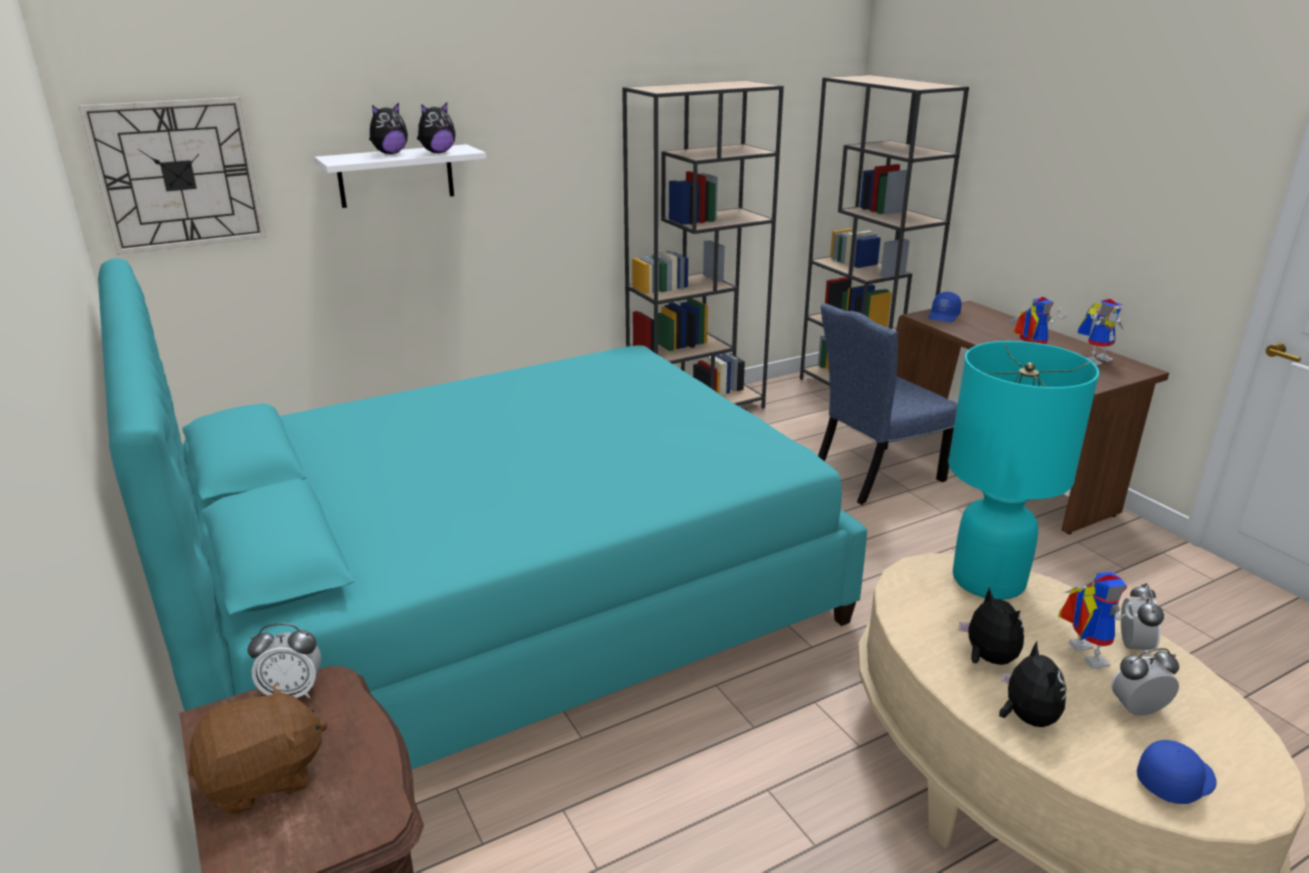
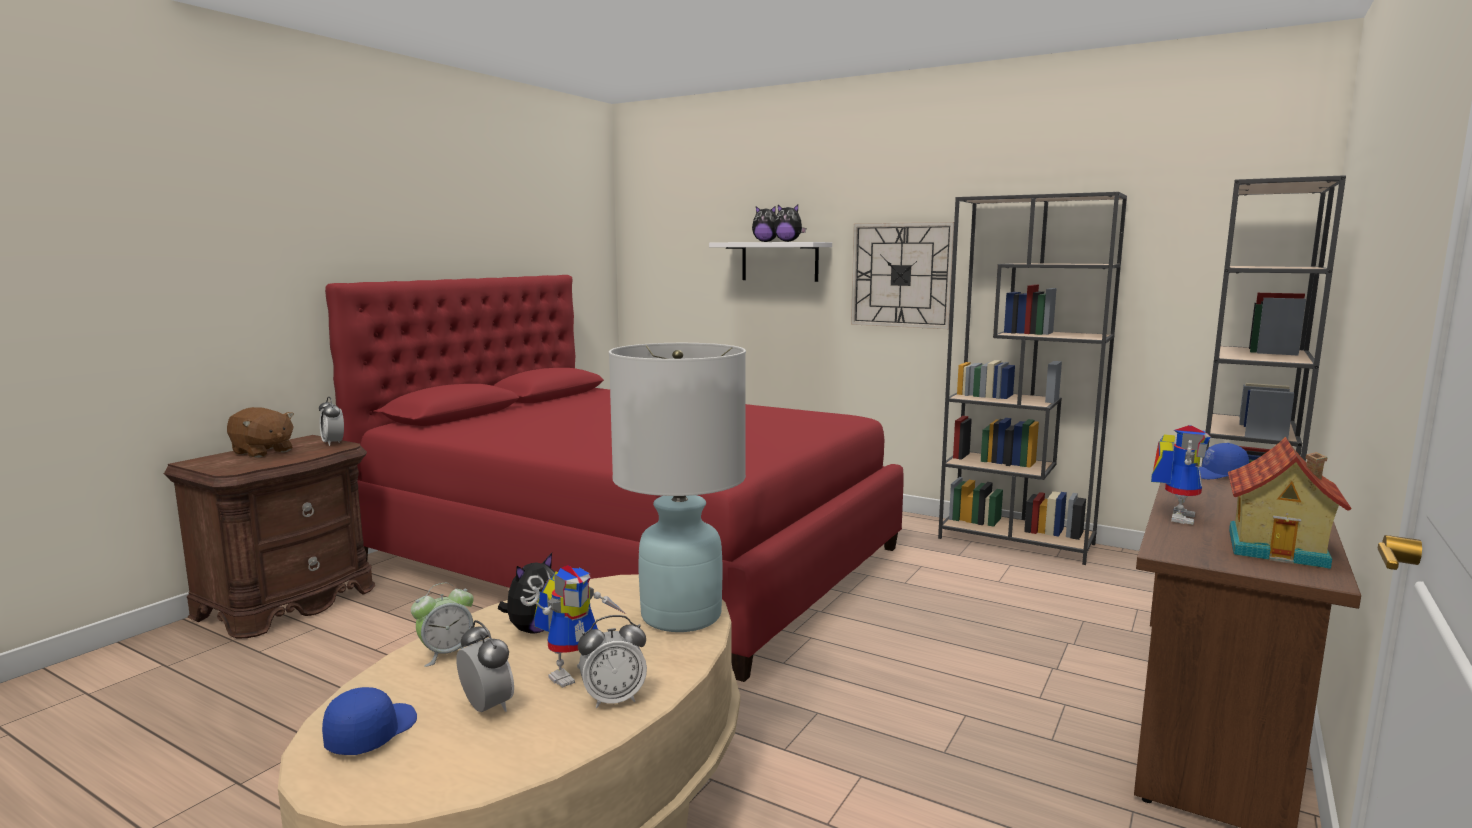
camera: 60 degrees right, 15 degrees down
(178, 175) = (660, 247): wall clock -> wall clock (901, 275)
(506, 602) = (630, 555): turquoise bed -> red bed
(877, 475) = (1054, 645): blue chair -> none
(988, 581) = (680, 616): turquoise table lamp -> white table lamp
(1026, 718) = (446, 654): plush toy -> alarm clock
(1095, 359) = (1280, 548): toy robot -> toy house
(1174, 780) = (371, 733): blue cap -> blue cap turned 105 degrees counterclockwise

